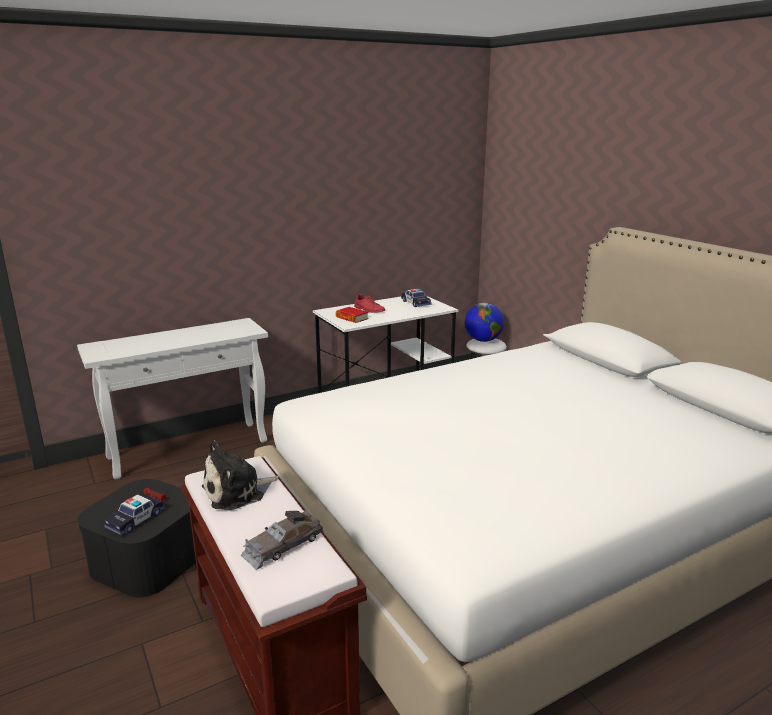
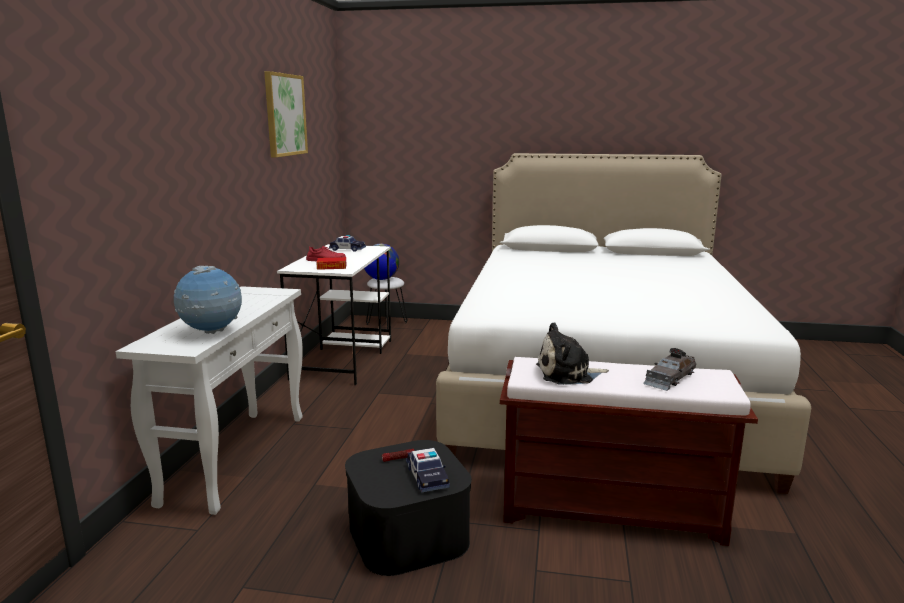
camera: 50 degrees left, 5 degrees down
(135, 349) = (212, 332): none -> globe
(237, 492) = (568, 374): plush toy -> plush toy turned 75 degrees clockwise
(282, 545) = (669, 378): grey toy car -> grey toy car turned 45 degrees clockwise
(357, 167) = (284, 115): none -> picture

